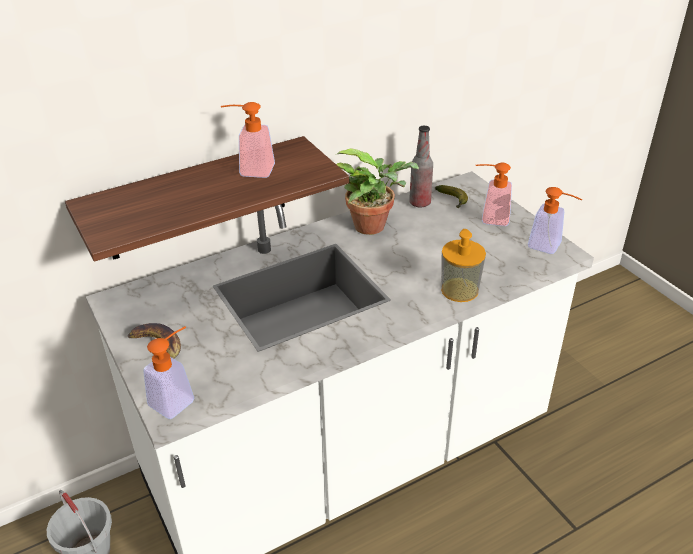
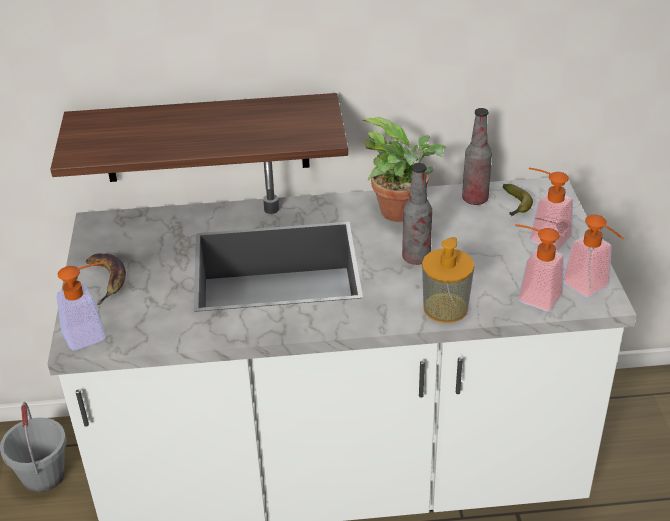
camera: 25 degrees right, 0 degrees up
(250, 170) = (253, 119): soap dispenser -> soap dispenser (532, 295)
(409, 258) = (416, 258): none -> bottle

